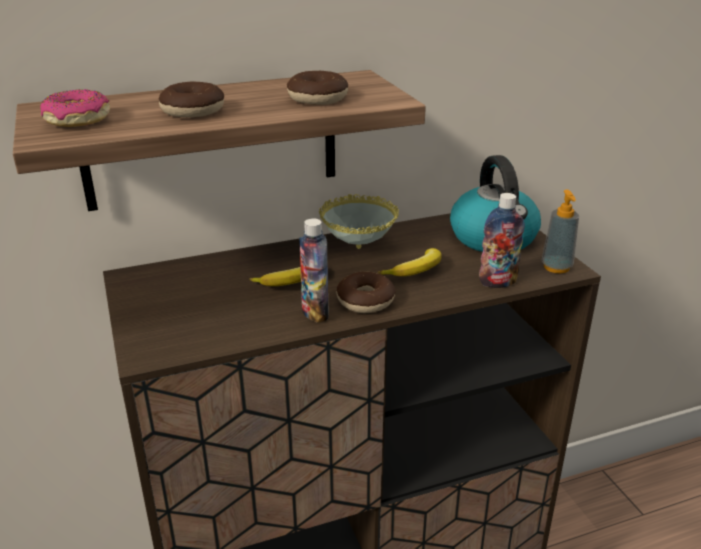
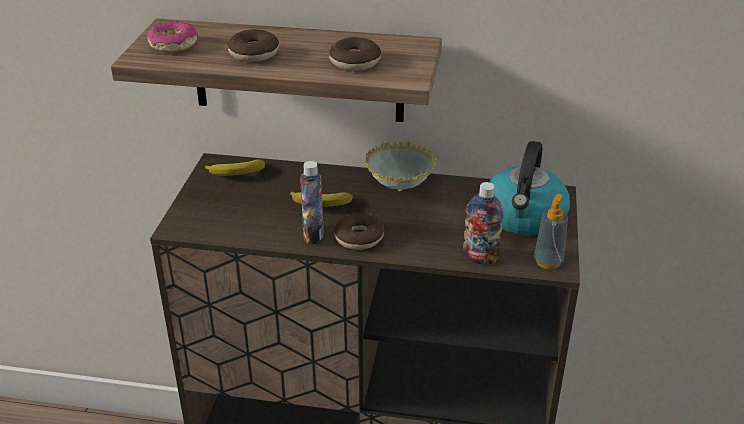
camera: 30 degrees right, 5 degrees up
(416, 271) = (424, 226): banana -> banana (236, 174)

